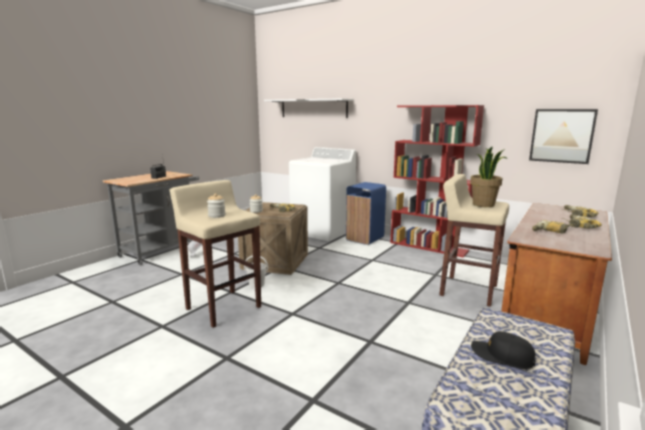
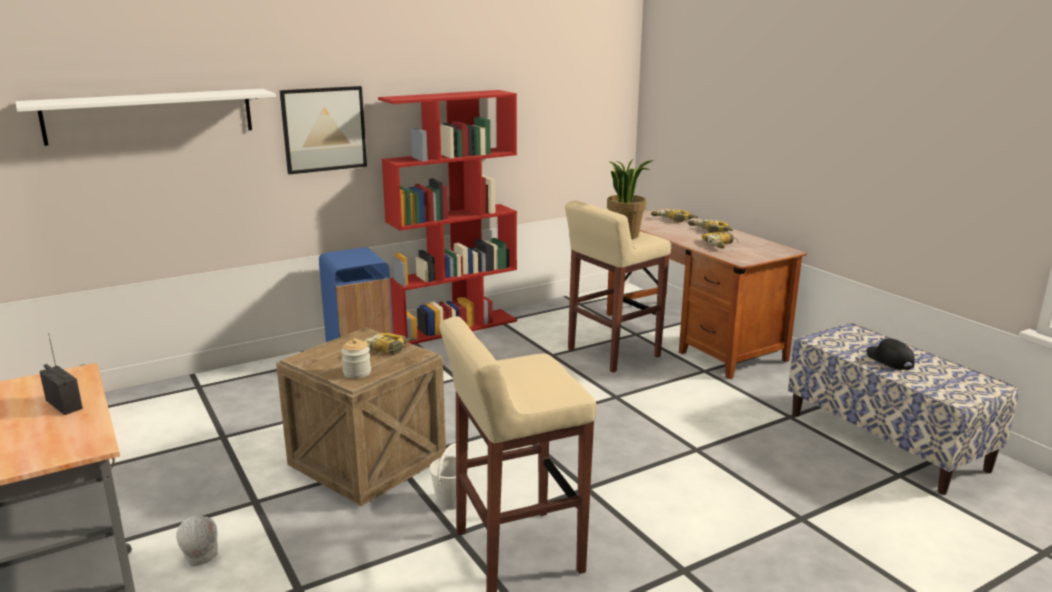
camera: 65 degrees left, 5 degrees up
(217, 216) = (533, 382): jar -> none
(323, 231) = (266, 381): white washing machine -> none
(502, 356) = (889, 360): black cap -> black cap turned 105 degrees clockwise
(561, 136) = (584, 124): picture -> picture (324, 129)

